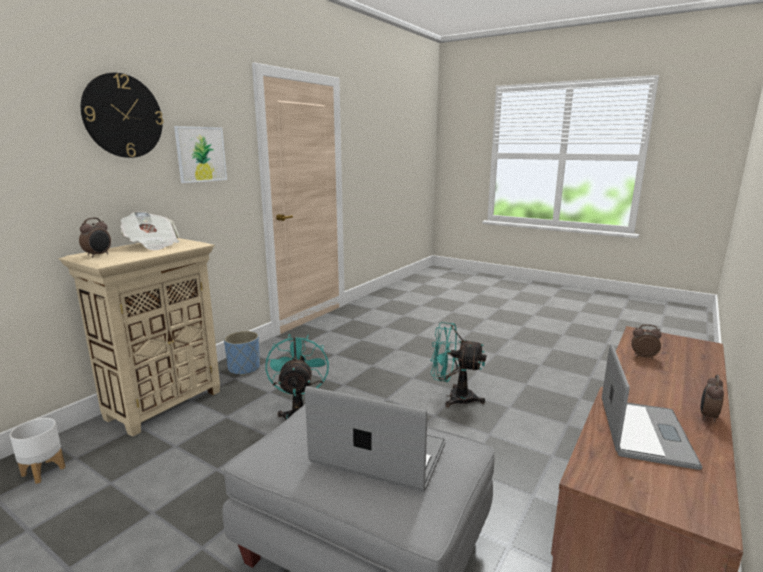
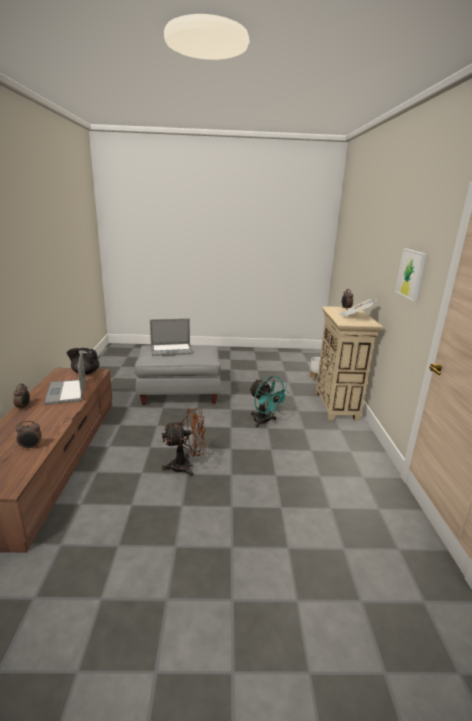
camera: 145 degrees right, 5 degrees up
(123, 116) = (391, 239): wall clock -> none
(244, 368) = (350, 438): blue planter -> none
(454, 397) = (186, 466): turquoise fan -> brown fan
(625, 487) = (85, 372): none -> black teapot

